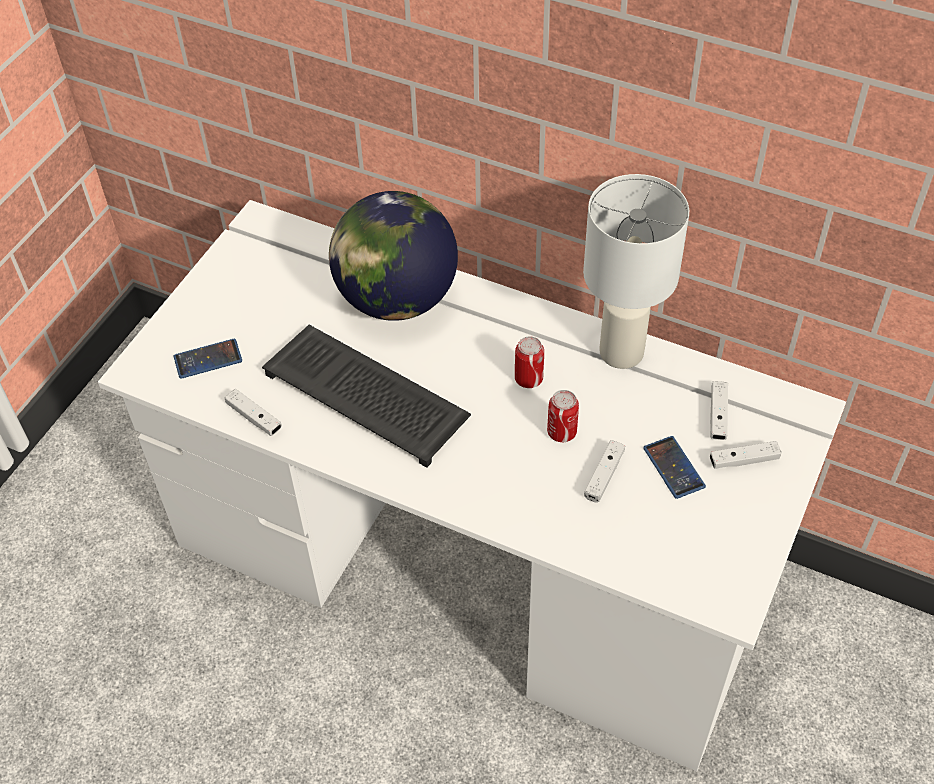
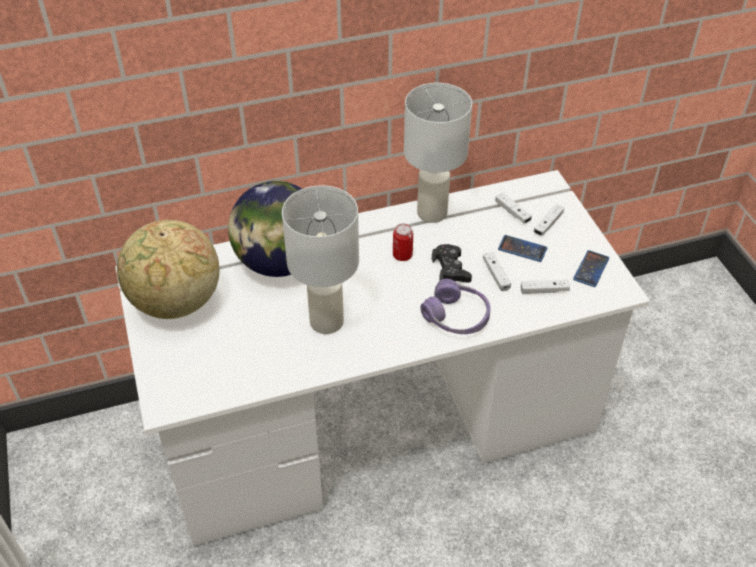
camera: 45 degrees left, 5 degrees down
(208, 359) = (204, 367): phone -> phone (591, 269)
(254, 418) = (275, 378): white game controller -> white game controller (544, 290)
(257, 275) = (176, 303): none -> globe
(369, 395) = (327, 320): keyboard -> white table lamp
(502, 490) = (456, 317): none -> purple headphones
(561, 432) = (451, 269): can -> black game controller

